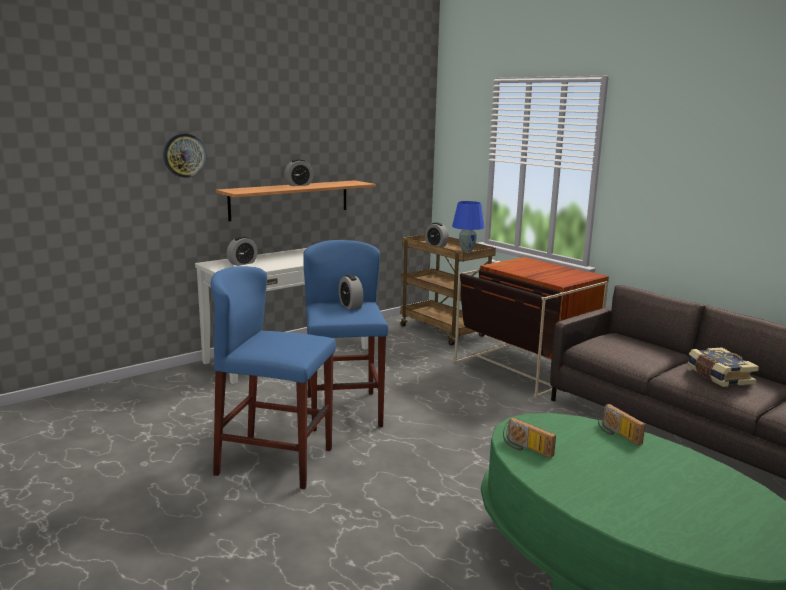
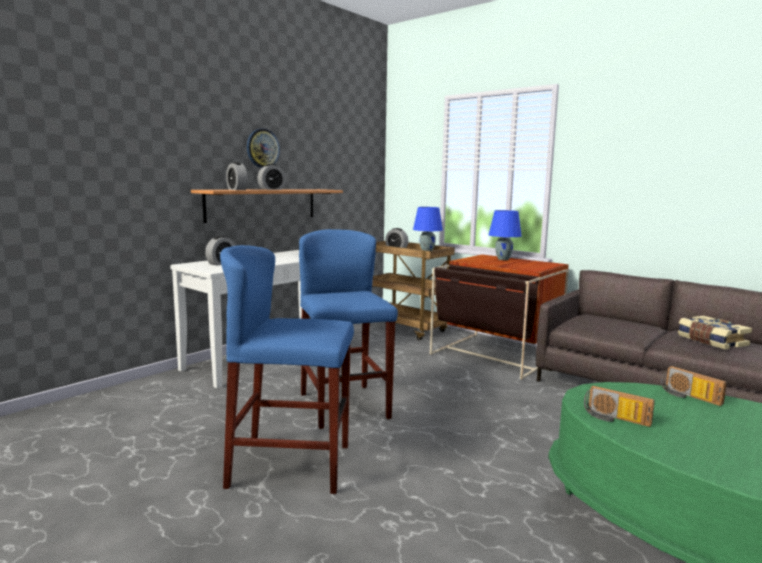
camera: 10 degrees left, 5 degrees down
(184, 155) = (159, 152): wall clock -> wall clock (262, 148)
(350, 306) = (351, 294): alarm clock -> alarm clock (237, 189)
(541, 265) = (503, 259): none -> blue table lamp

